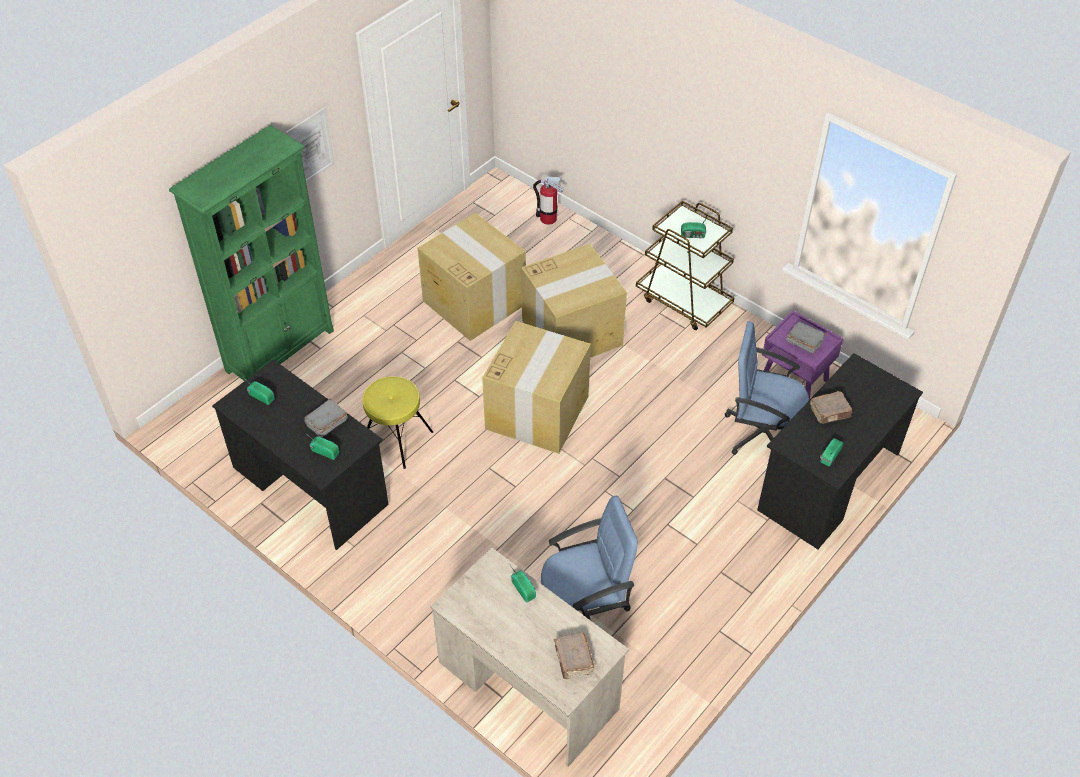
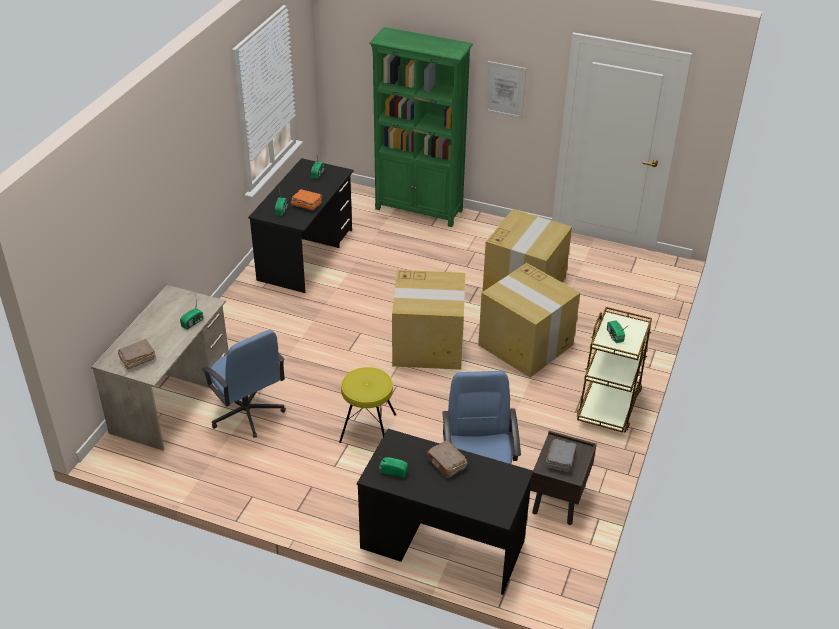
camera: 70 degrees right, 10 degrees down
(326, 423) = (306, 204): grey book -> orange book
(397, 439) = (365, 282): yellow stool -> yellow stool (368, 428)
(548, 218) = (649, 302): fire extinguisher -> none
(795, 378) = (559, 500): purple nightstand -> brown nightstand

